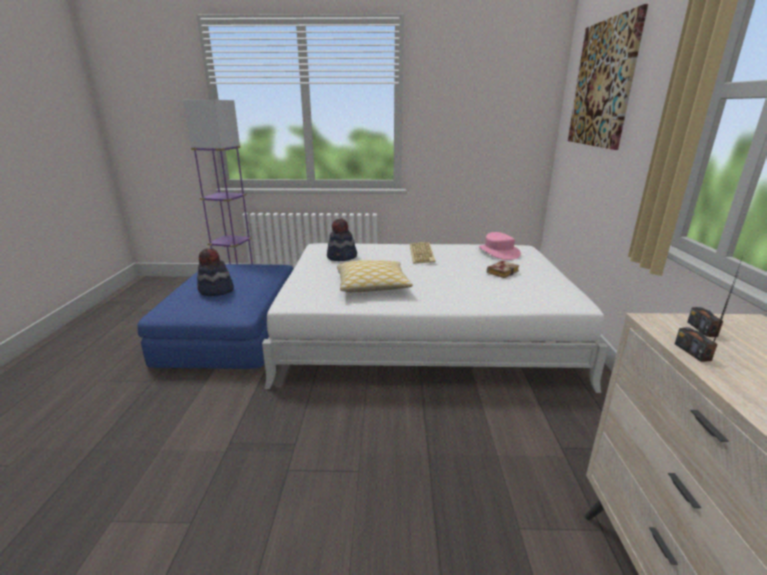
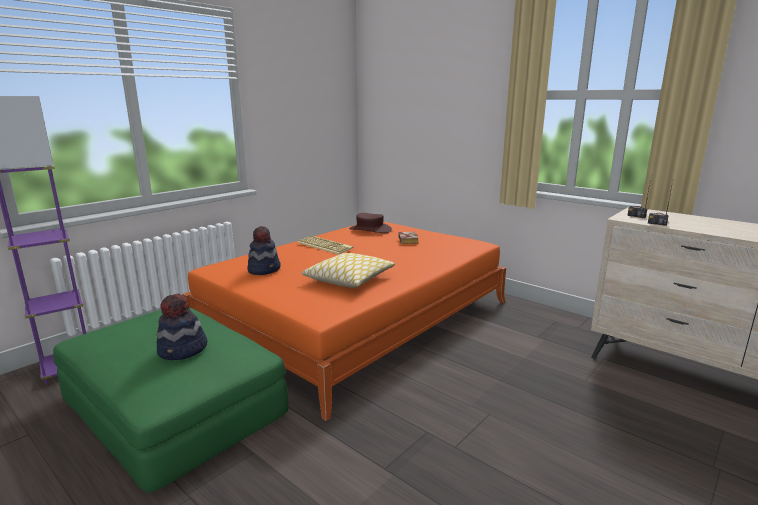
camera: 50 degrees left, 5 degrees down
(233, 329) = (174, 404): blue ottoman -> green ottoman
(423, 331) = (356, 317): white bed -> orange bed
(498, 252) = (370, 230): pink hat -> brown hat
(603, 84) = (416, 86): picture -> none

